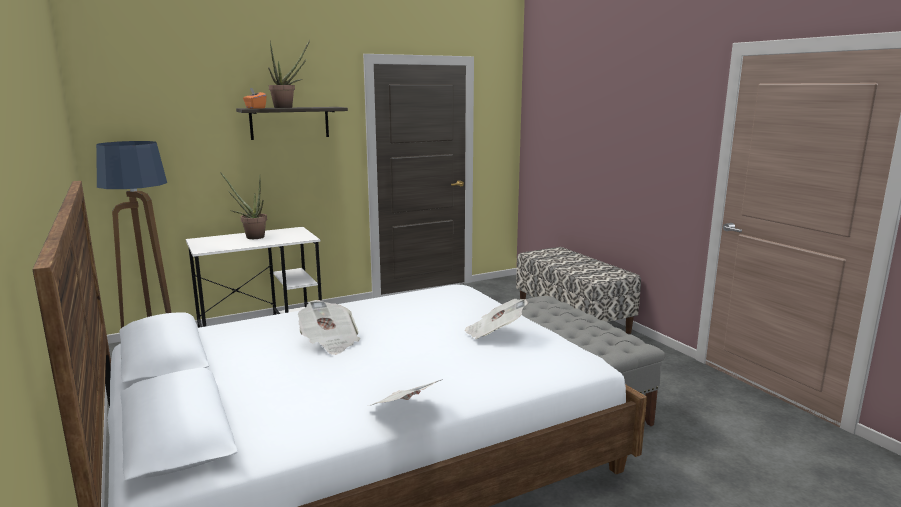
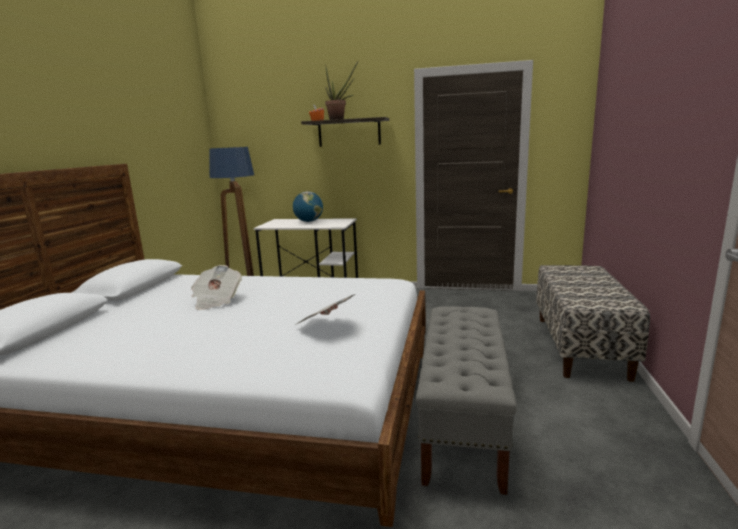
camera: 40 degrees right, 0 degrees up
(251, 237) = (309, 221): potted plant -> globe
(405, 411) = (134, 365): newspaper -> none

